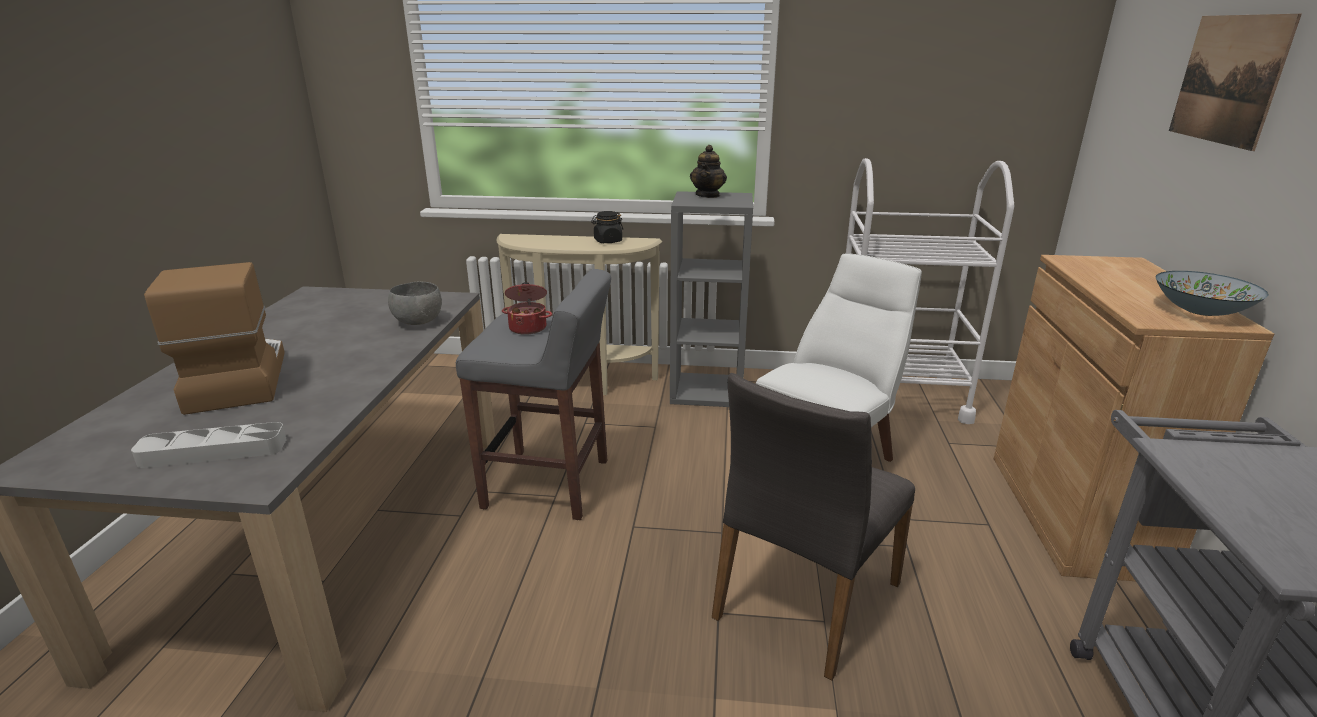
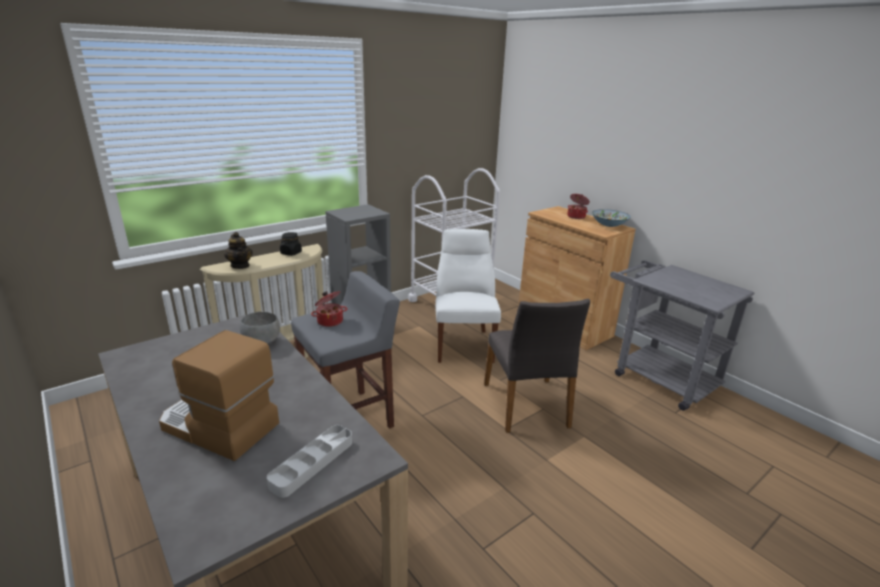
camera: 45 degrees left, 0 degrees up
(708, 195) = (350, 210): teapot -> teapot (240, 265)
(1145, 281) = (576, 216): none -> cooking pot
(1228, 79) = (584, 129): picture -> none

